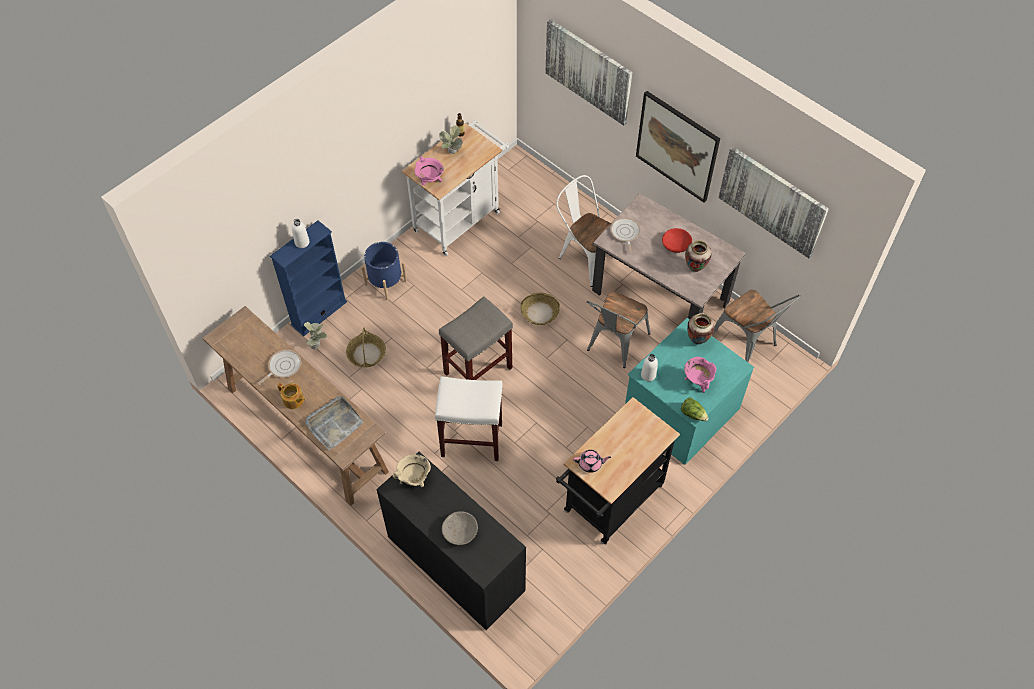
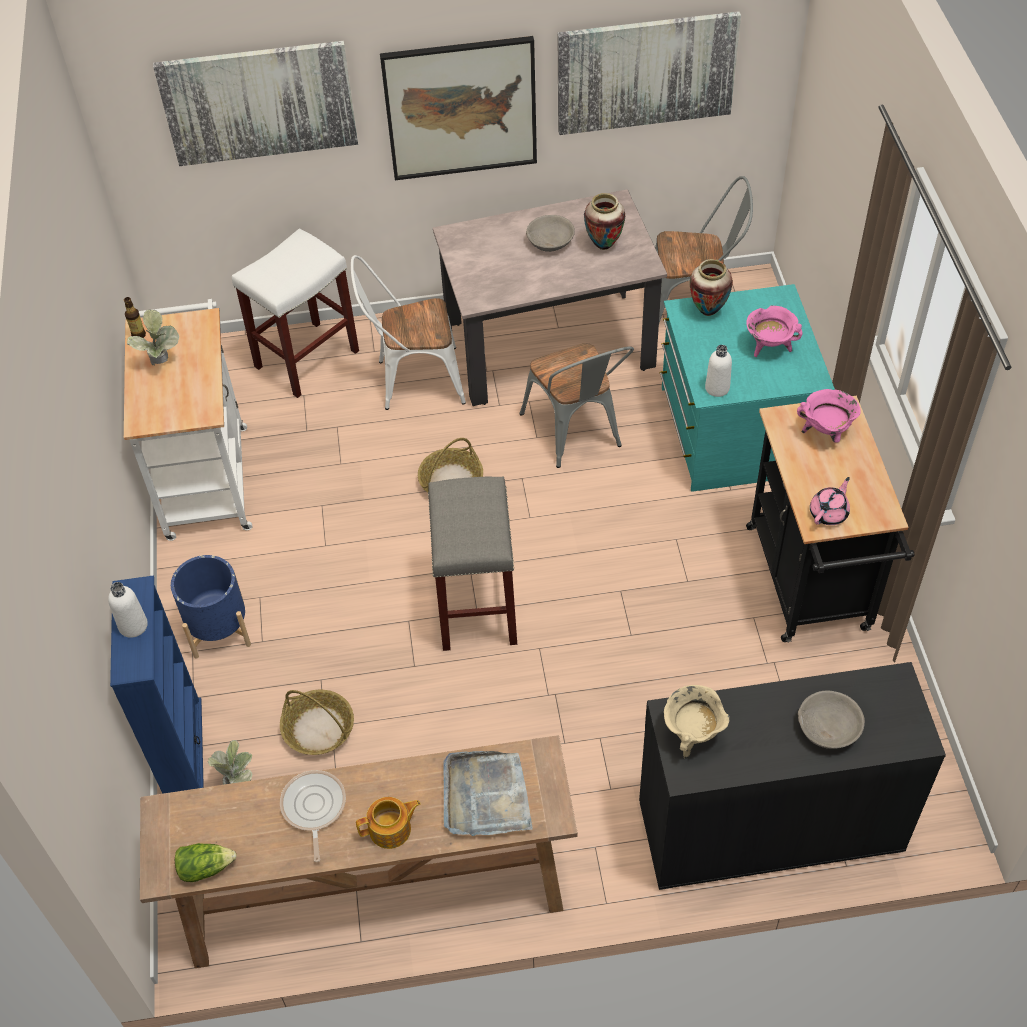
camera: 50 degrees left, 5 degrees down
(430, 181) = (181, 416): pink cooking pot -> pink cooking pot (826, 433)
(472, 439) = (583, 682): white stool -> white stool (307, 358)
(625, 233) = (481, 277): frying pan -> none
(676, 245) = (550, 242): red bowl -> grey bowl
(693, 414) = (814, 379): lettuce -> lettuce (205, 867)

